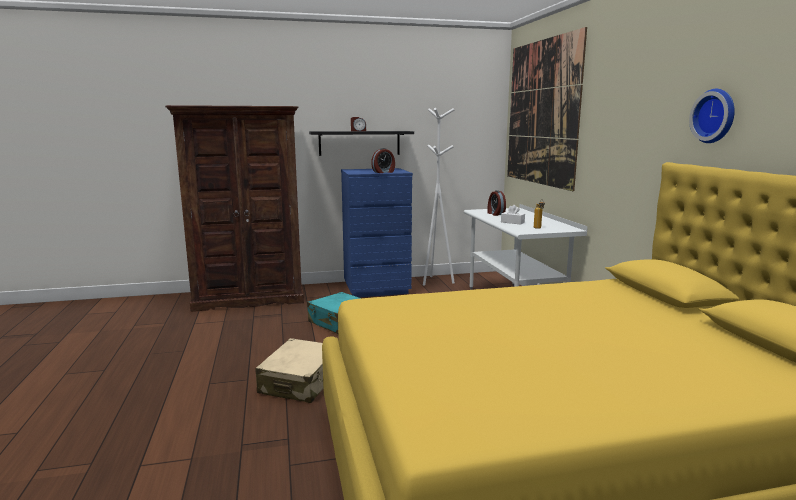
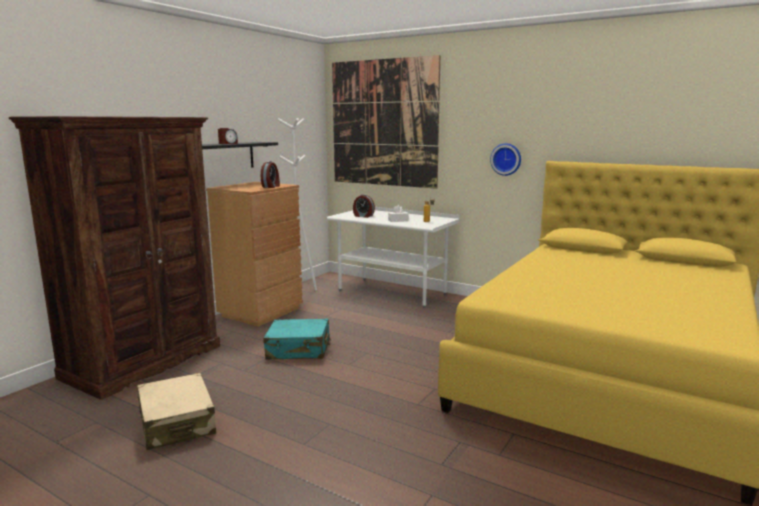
camera: 45 degrees left, 0 degrees up
(300, 382) = (376, 404): beige suitcase -> beige suitcase (177, 423)
(377, 288) = (260, 312): blue dresser -> brown dresser
(715, 116) = (582, 129): wall clock -> wall clock (506, 159)

